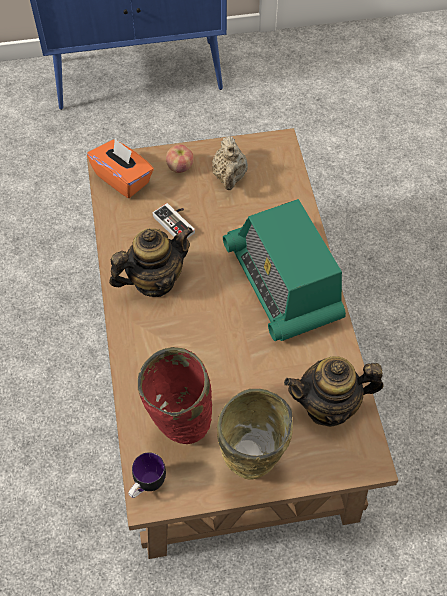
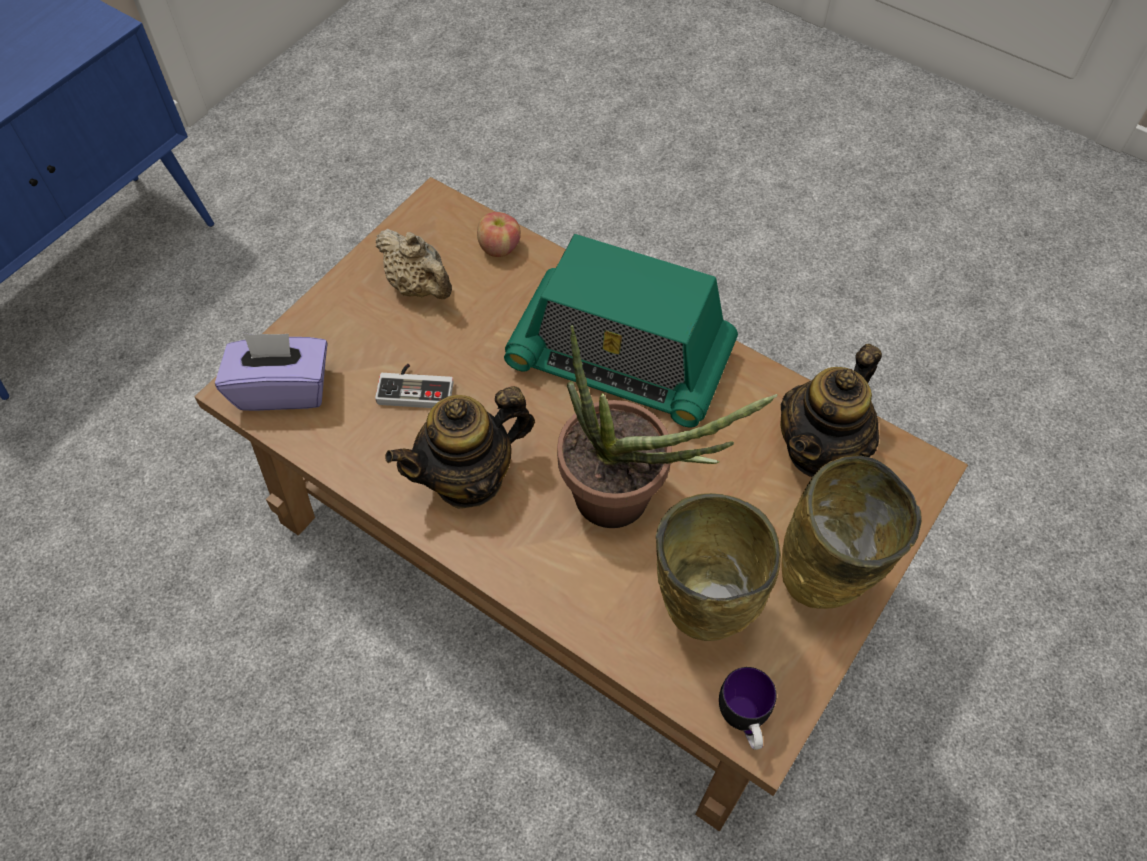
camera: 45 degrees left, 0 degrees up
(123, 179) = (283, 388): orange tissue box -> purple tissue box
(154, 280) = (469, 478): teapot -> teapot turned 135 degrees counterclockwise
(180, 167) = (343, 319): apple -> apple (499, 247)
(180, 426) = (699, 619): red vase -> beige vase
(208, 350) = (627, 504): none -> potted plant

